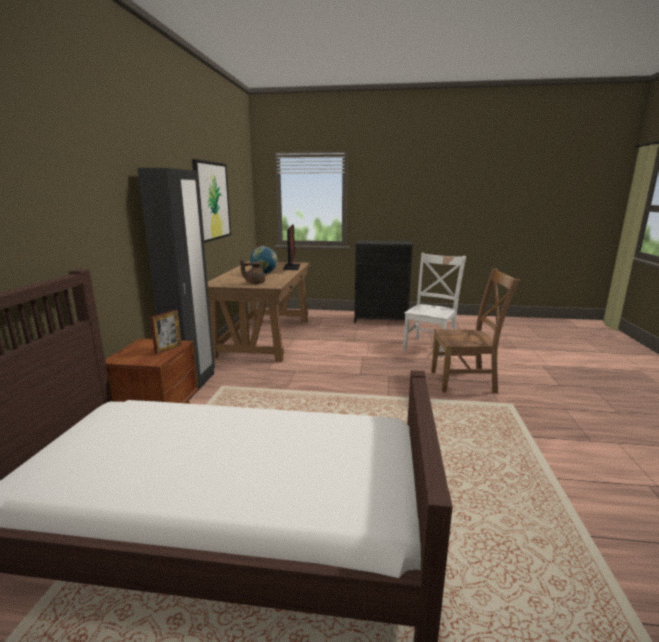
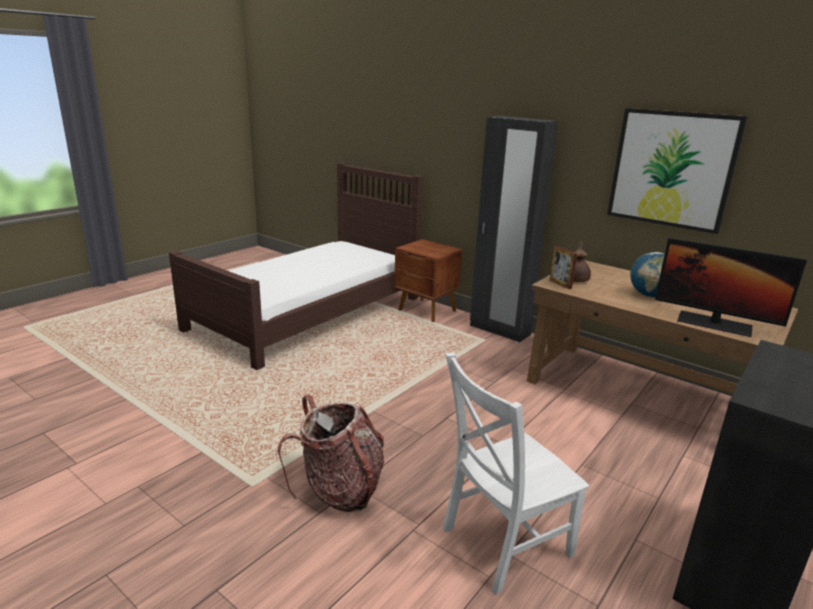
camera: 120 degrees right, 5 degrees up
(168, 349) = (425, 252): picture frame -> picture frame (560, 284)
(430, 346) = (502, 543): white chair -> white chair turned 90 degrees clockwise
(466, 382) = (340, 489): brown chair -> backpack

